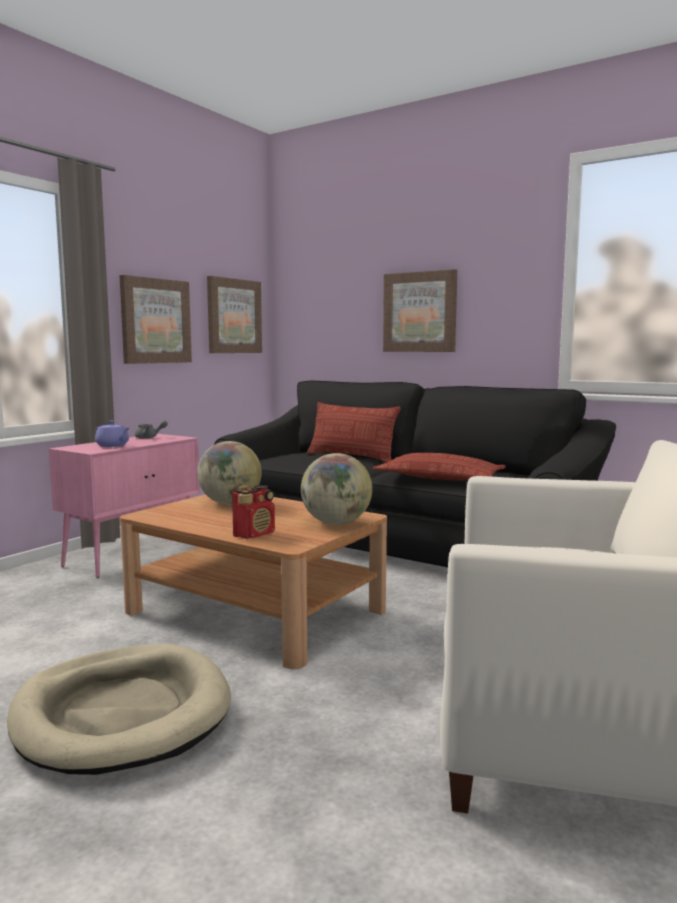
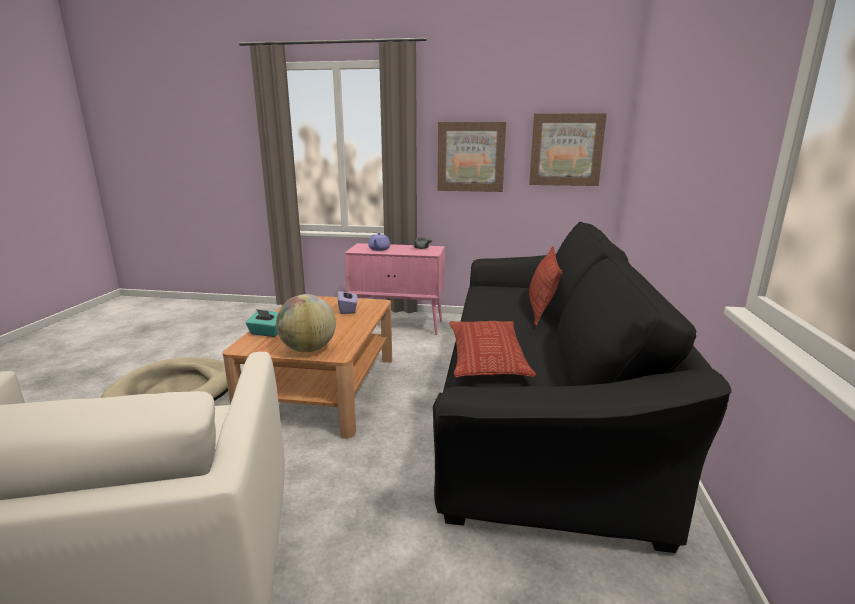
camera: 65 degrees right, 10 degrees up
(230, 503) = (348, 310): globe -> purple tissue box
(255, 534) = (266, 333): radio -> turquoise tissue box
(420, 312) = (683, 155): picture -> none

